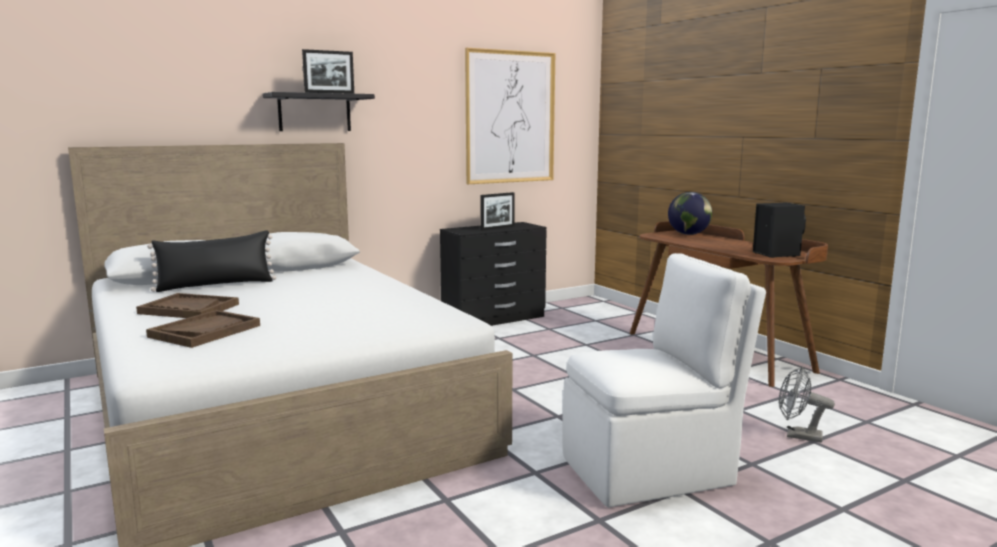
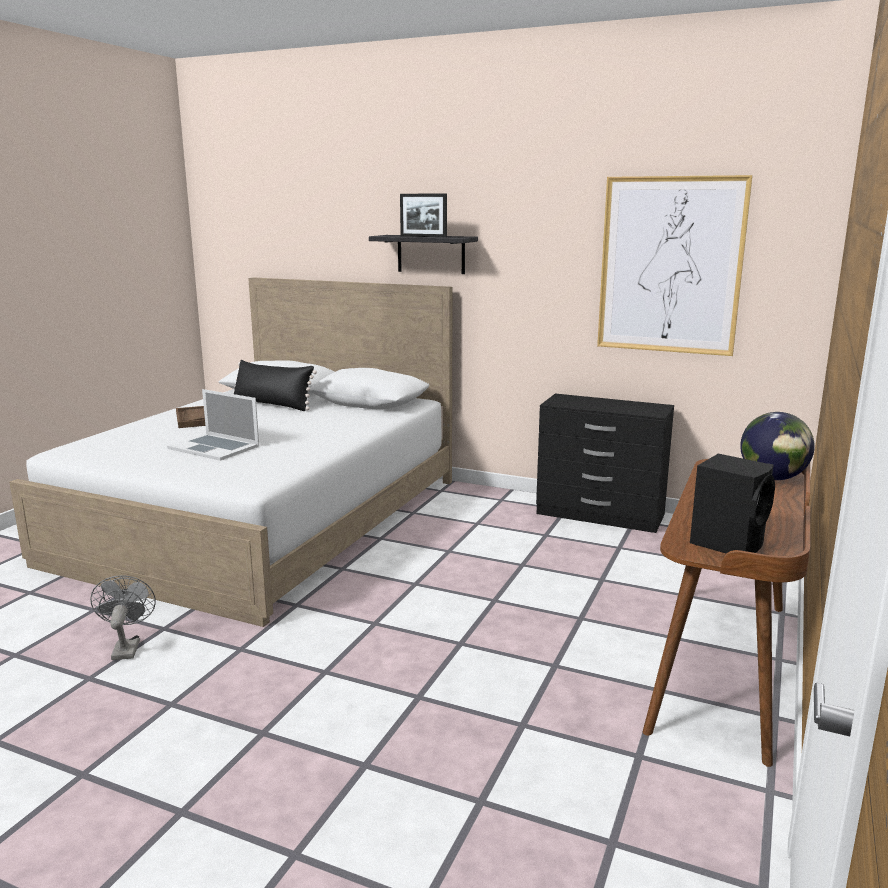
camera: 55 degrees right, 5 degrees up
(205, 331) = (150, 437): brown tray -> none
(312, 316) = (214, 447): none -> laptop
(497, 228) = (608, 406): picture frame -> none
(651, 470) = (292, 705): white chair -> none
(798, 435) = (486, 785): grey fan -> grey fan (126, 647)

